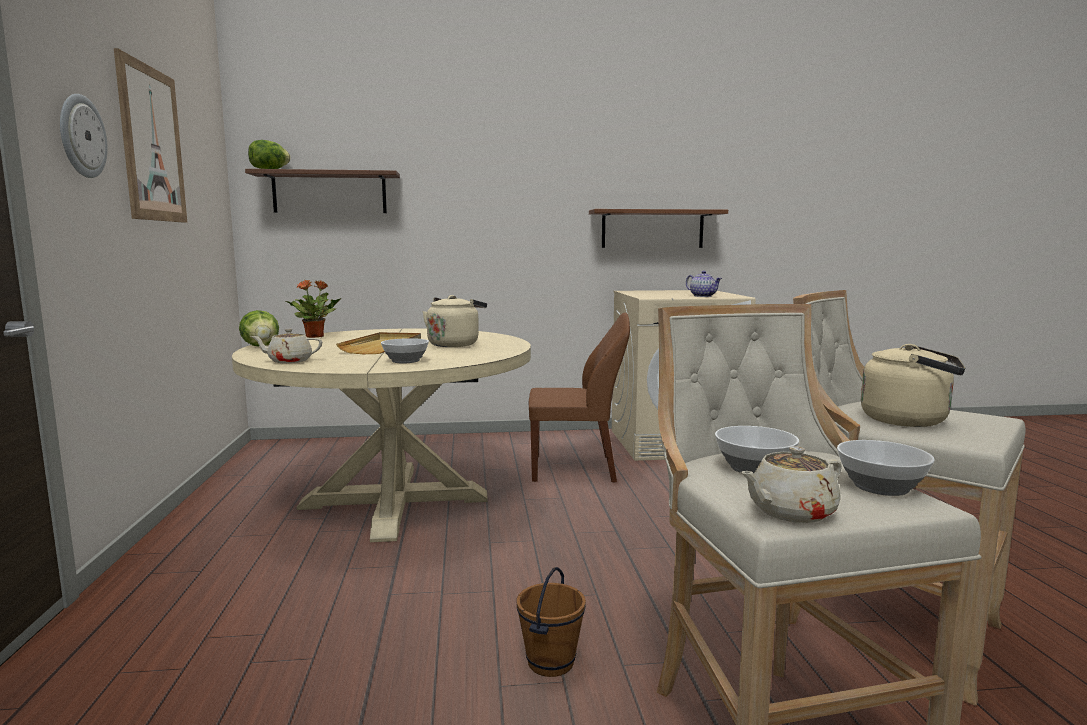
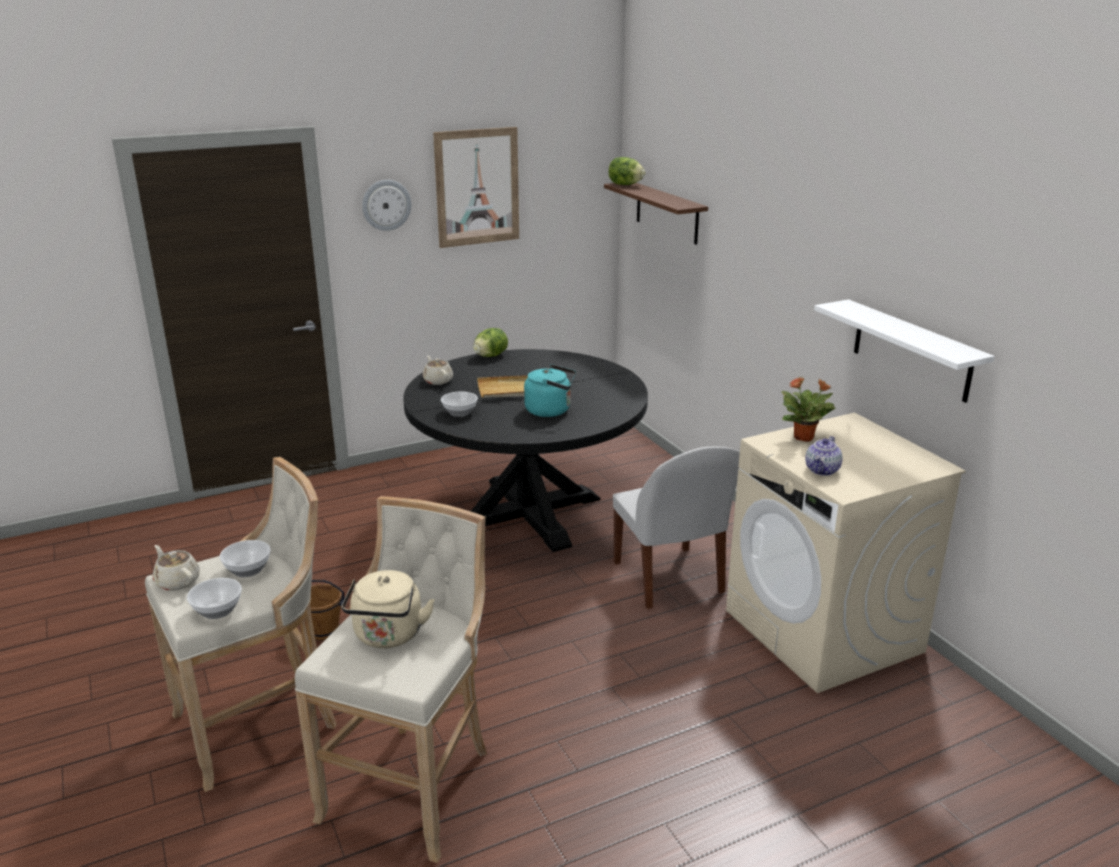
camera: 70 degrees right, 15 degrees up
(315, 336) = (551, 357): potted plant -> potted plant (804, 438)
(395, 501) = (528, 512): beige dining table -> black dining table
(454, 344) = (551, 410): beige kettle -> turquoise kettle
(576, 469) = (669, 579): brown chair -> white chair
(652, 229) = (911, 350): brown shelf -> white shelf

